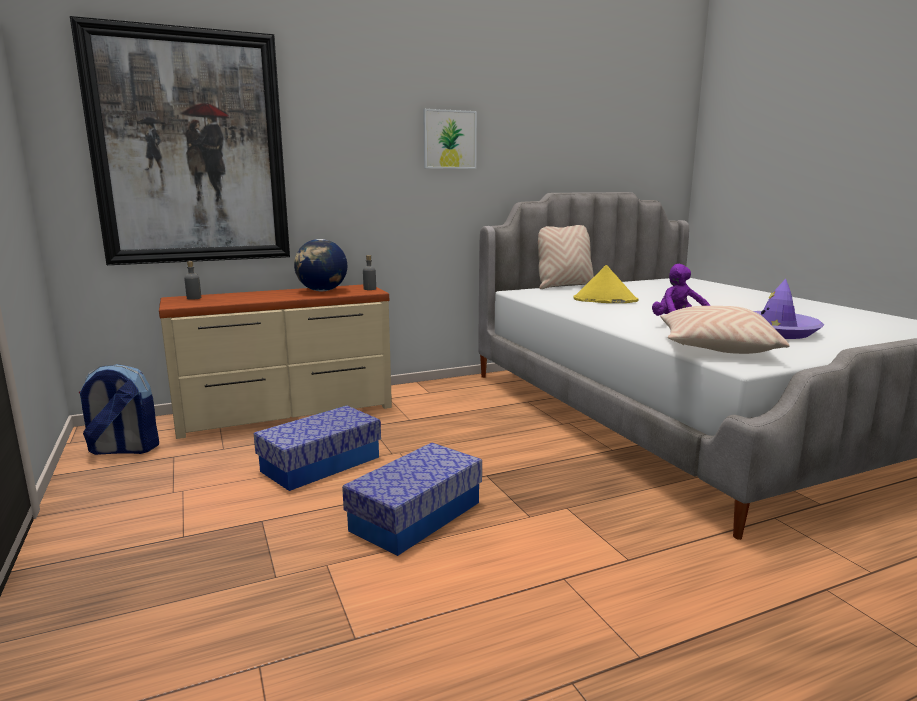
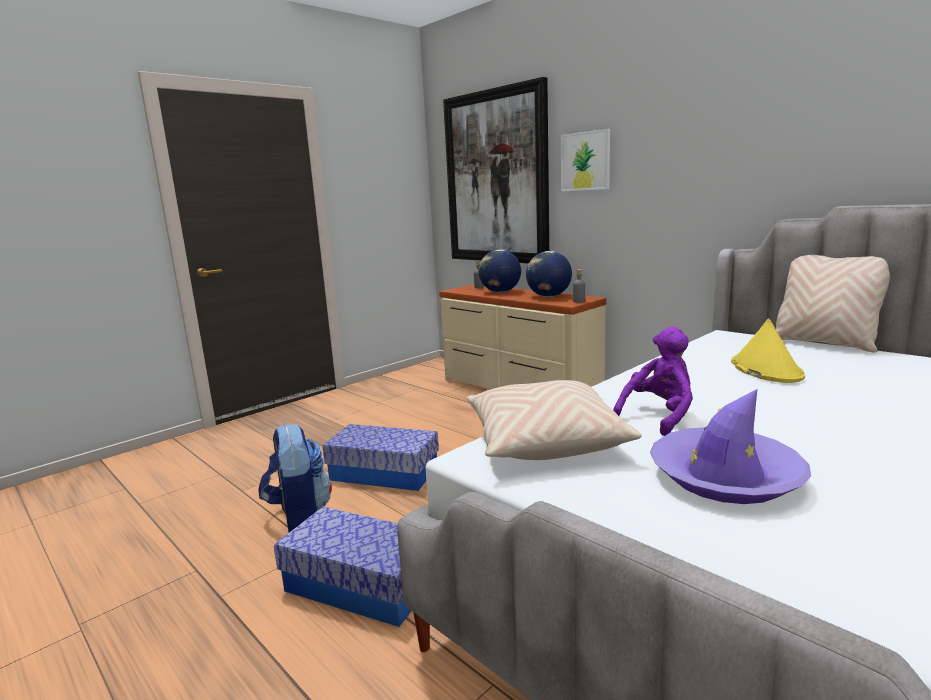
camera: 70 degrees right, 0 degrees up
(123, 449) = (420, 375): backpack -> backpack (299, 517)
(249, 296) = (500, 292): none -> globe
(321, 464) = (441, 424): storage box -> storage box (360, 585)
(449, 139) = (702, 145): picture -> picture (585, 161)

